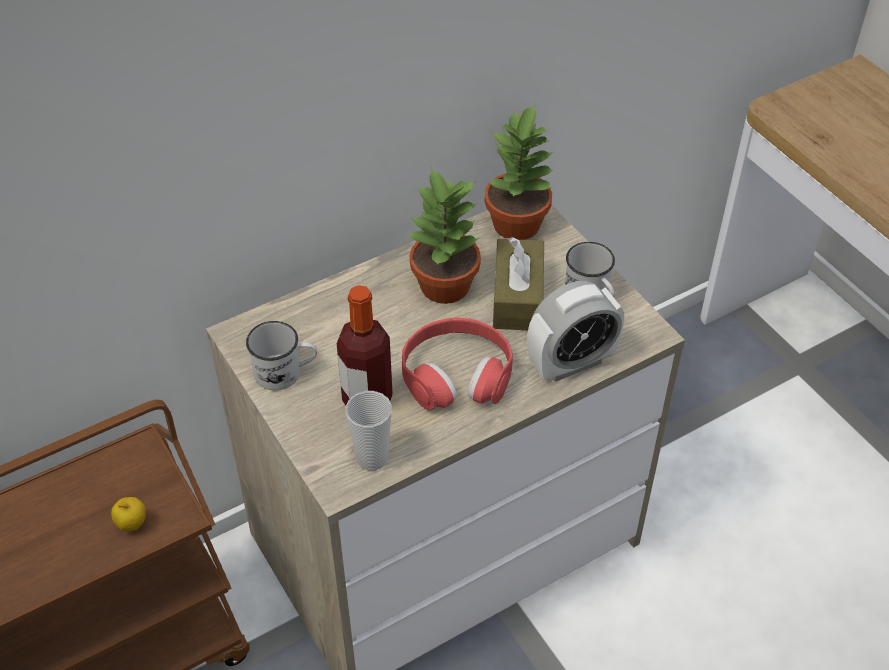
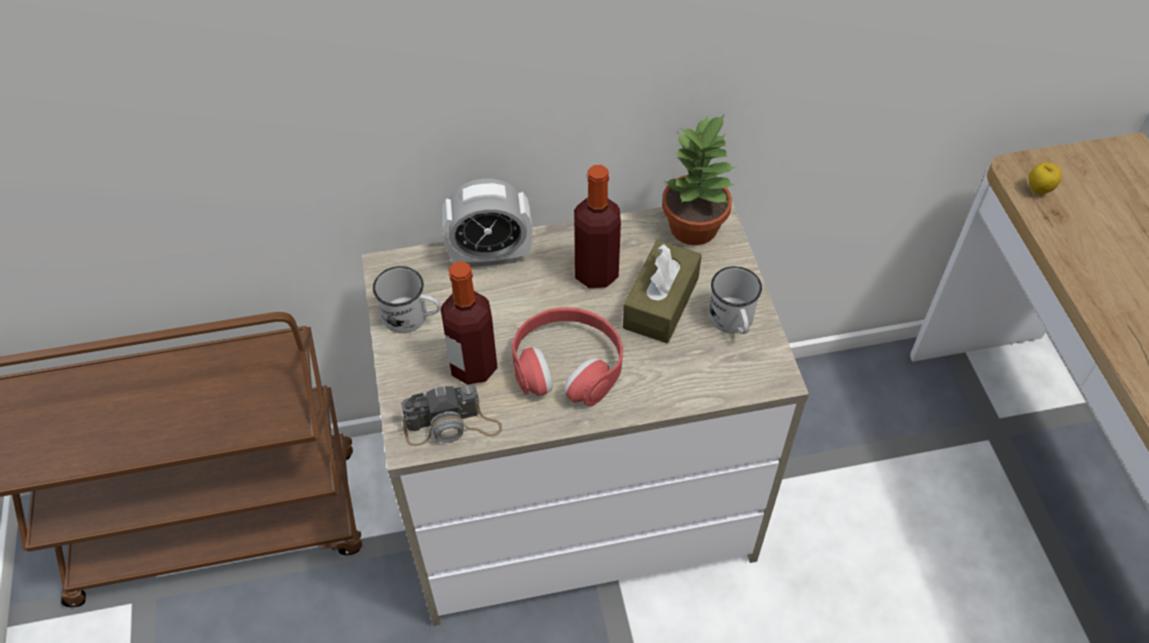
camera: 20 degrees right, 5 degrees up
(132, 525) = (249, 416): apple -> apple (1038, 190)
(372, 458) = (452, 425): cup -> camera
(445, 287) = (596, 273): potted plant -> bottle
(571, 363) = (683, 385): alarm clock -> alarm clock (490, 255)

